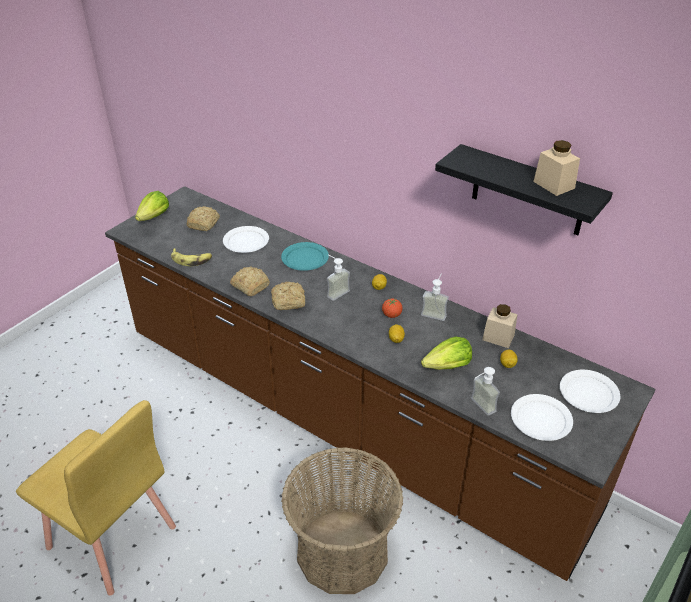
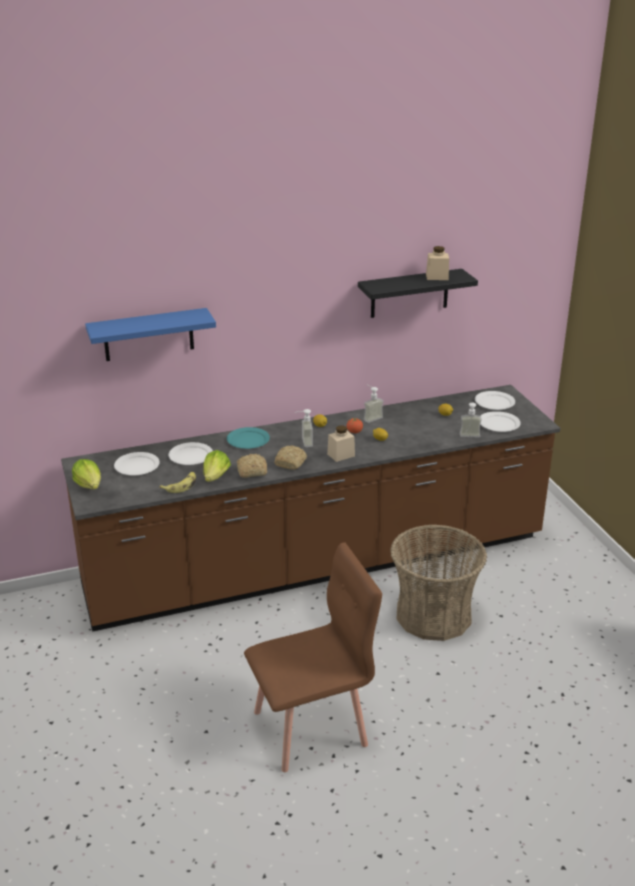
camera: 55 degrees left, 10 degrees down
(112, 538) = (311, 728): yellow chair -> brown chair
(204, 223) = (137, 466): bread -> white plate
(247, 104) = (148, 335): none -> blue shelf
(448, 366) = (425, 433): lettuce -> lettuce (216, 477)
(498, 337) = (419, 407): beige jar -> beige jar (341, 455)

